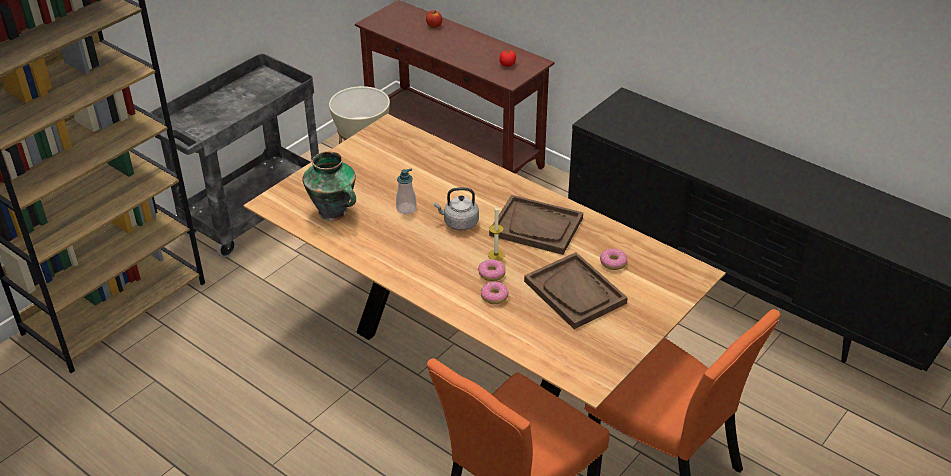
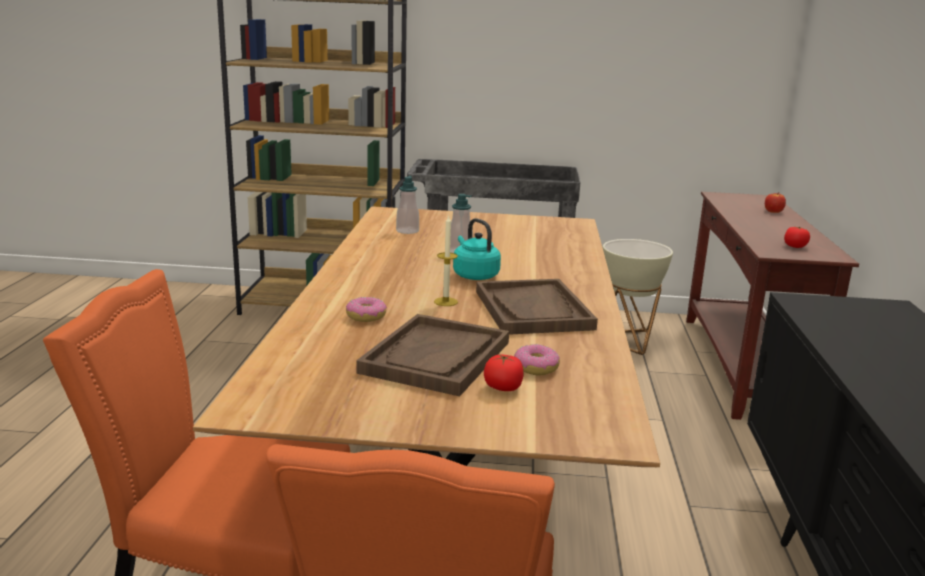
camera: 55 degrees right, 20 degrees down
(334, 213) = (407, 231): vase -> soap dispenser
(459, 223) = (474, 275): grey kettle -> turquoise kettle
(491, 274) = (407, 307): donut -> none
(627, 285) = (503, 388): none -> tomato

